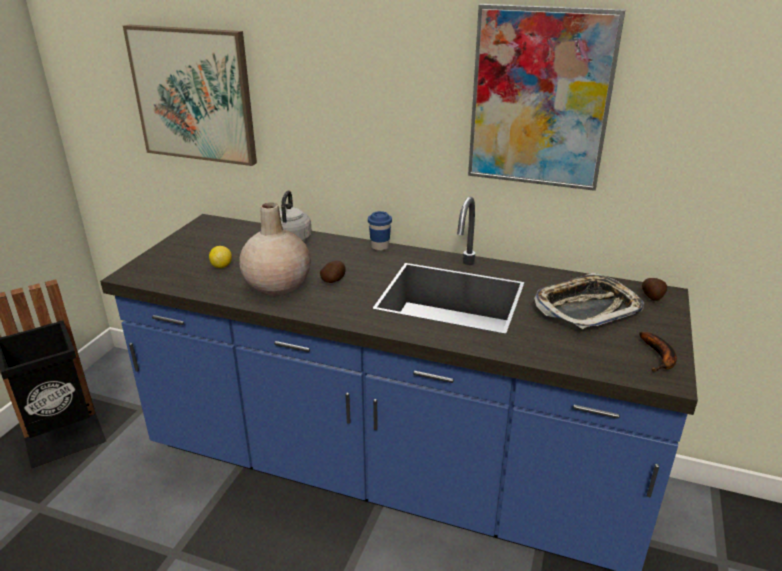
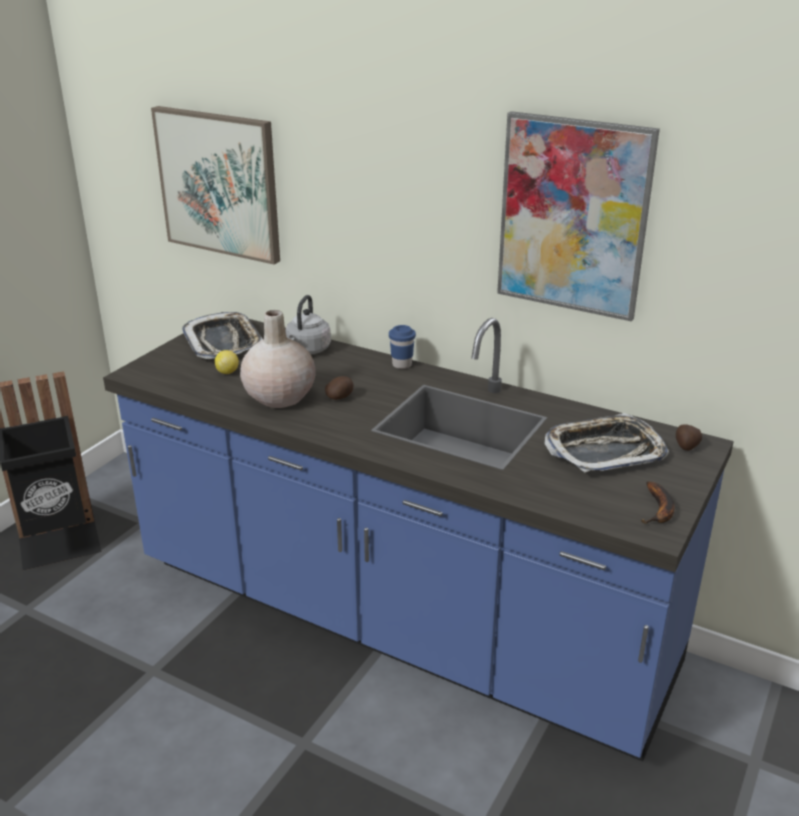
camera: 10 degrees right, 0 degrees up
(210, 239) = (223, 342): none -> tray

